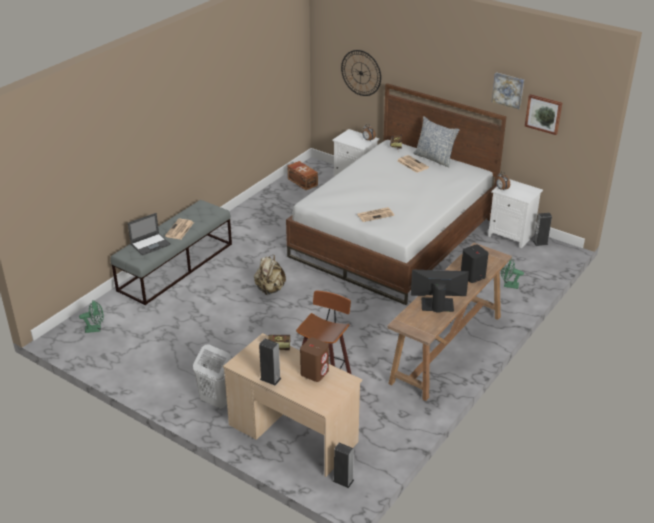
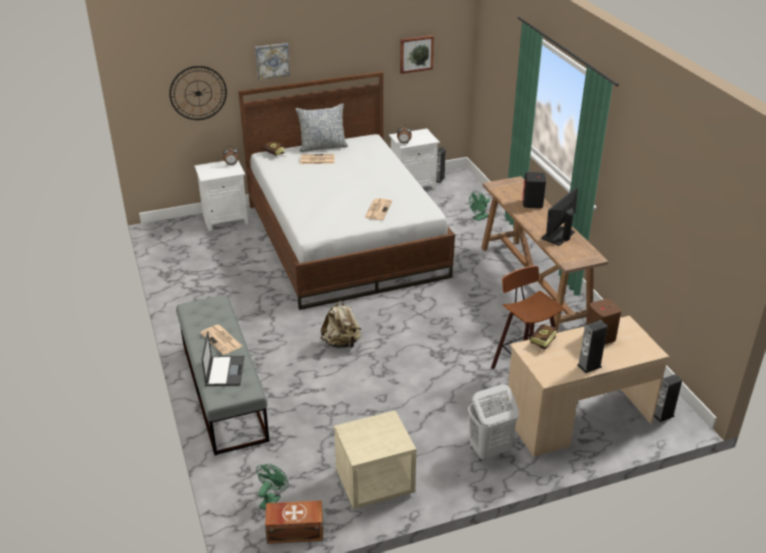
camera: 55 degrees left, 0 degrees up
(142, 363) = (374, 483): none -> beige nightstand
(302, 181) = (180, 246): brown storage box -> brown storage box (294, 530)
(508, 90) = (377, 44): picture -> picture (272, 60)

